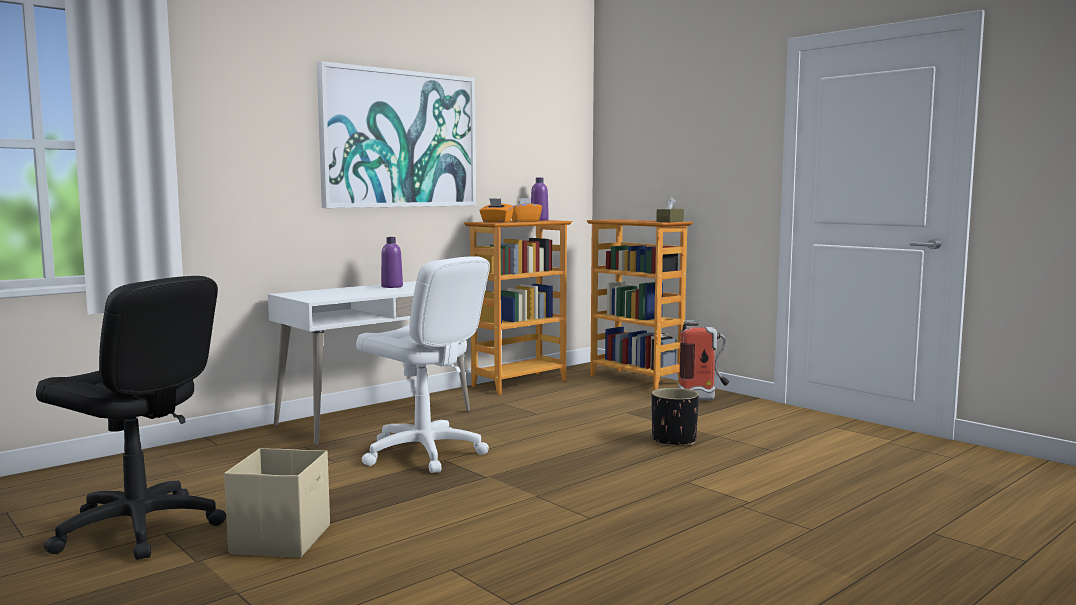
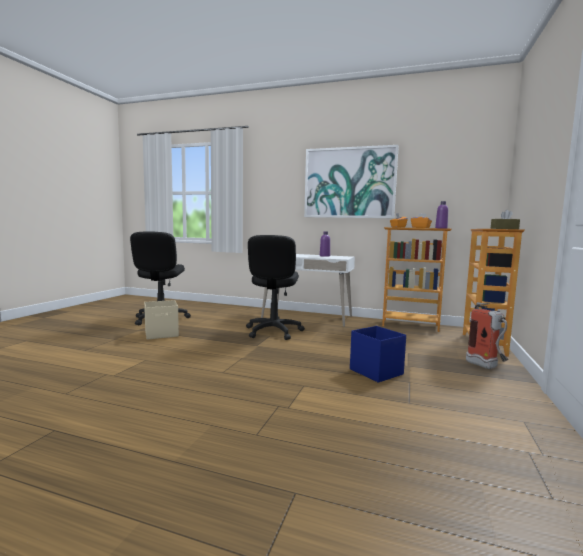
camera: 60 degrees right, 0 degrees up
(423, 453) = (273, 331): white office chair -> black office chair
(673, 440) = (375, 371): black planter -> blue storage box

